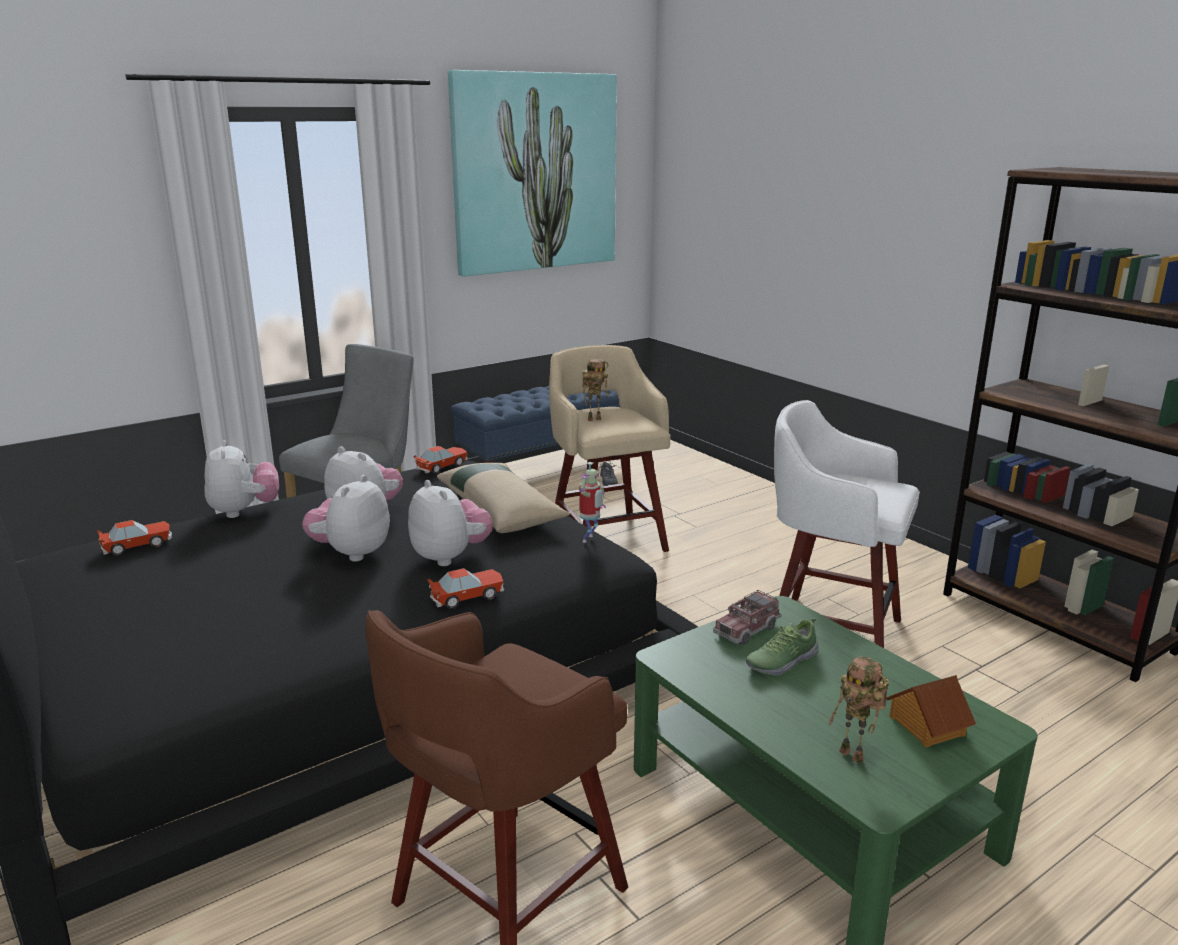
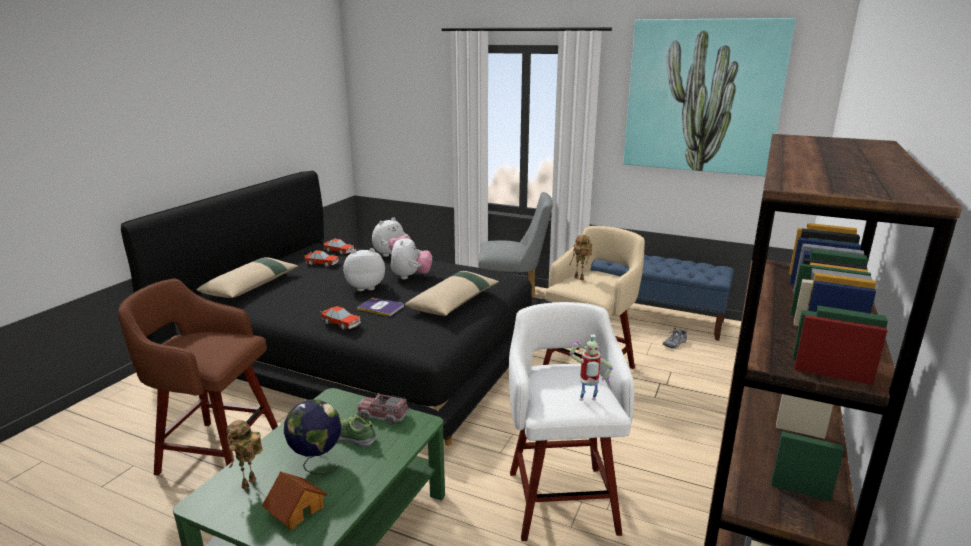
camera: 60 degrees right, 0 degrees up
(157, 654) = (251, 286): none -> beige pillow
(442, 466) = (495, 273): toy car -> toy car (322, 264)
(450, 557) = (381, 307): plush toy -> book
(590, 539) = (441, 334): toy robot -> toy robot (587, 401)
(829, 695) = (317, 463): none -> globe

